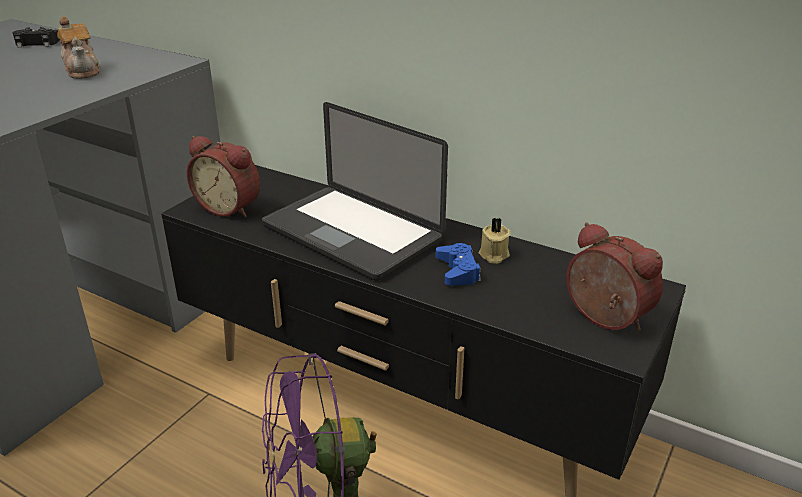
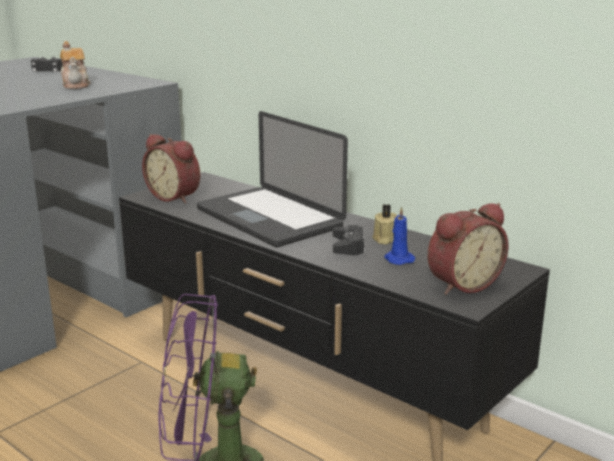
camera: 10 degrees right, 10 degrees down
(458, 271) = (348, 246): blue game controller -> black game controller
(520, 286) = (398, 259): none -> blue candle
(603, 319) = (461, 284): alarm clock -> alarm clock turned 90 degrees clockwise

